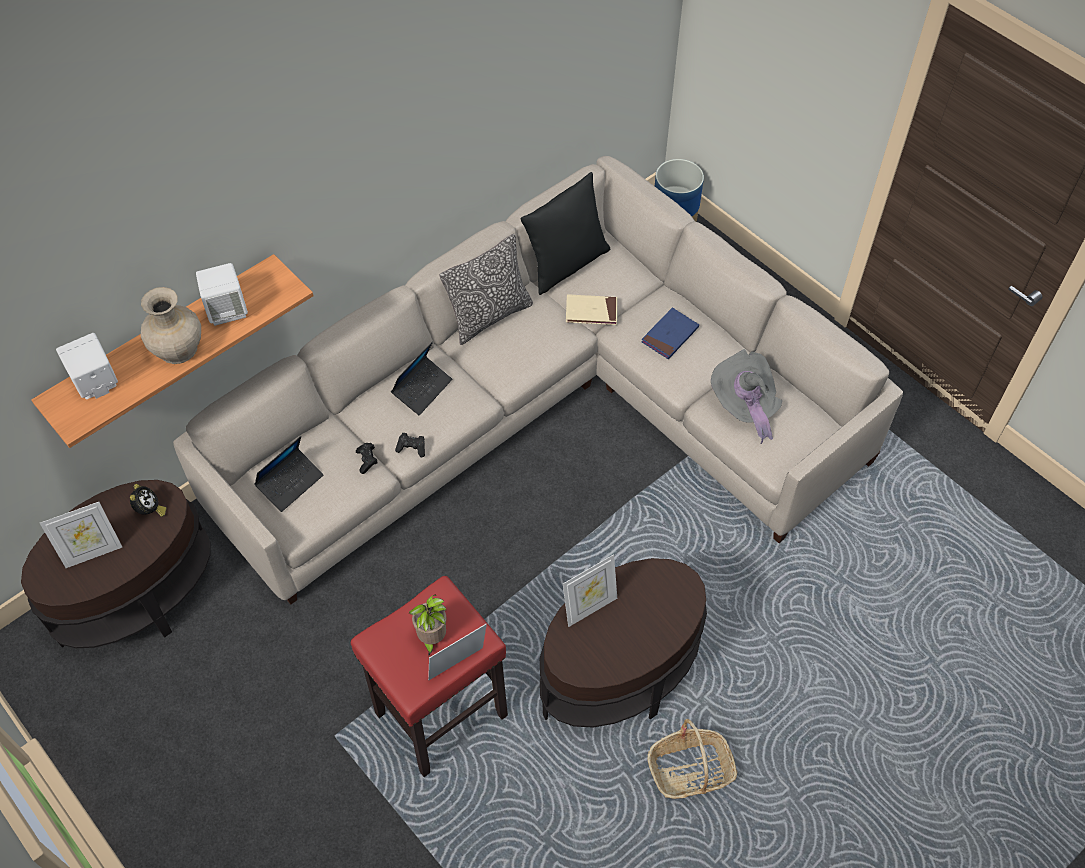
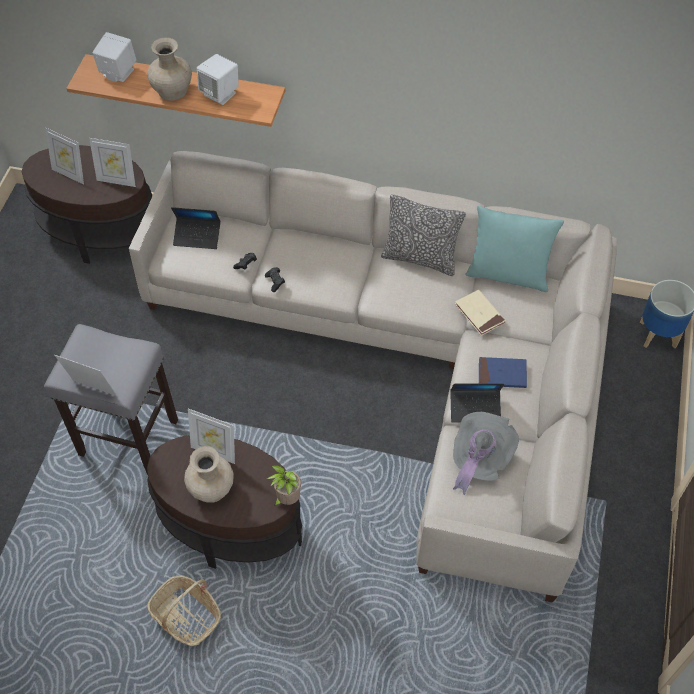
camera: 55 degrees right, 0 degrees up
(150, 511) = (117, 180): alarm clock -> picture frame
(422, 389) = (326, 258): laptop -> laptop (475, 409)
(431, 638) = (106, 365): potted plant -> potted plant (287, 499)
(440, 715) = (127, 438): red stool -> grey stool
(566, 265) = (508, 274): black pillow -> turquoise pillow
(631, 633) = (212, 488): none -> beige vase

